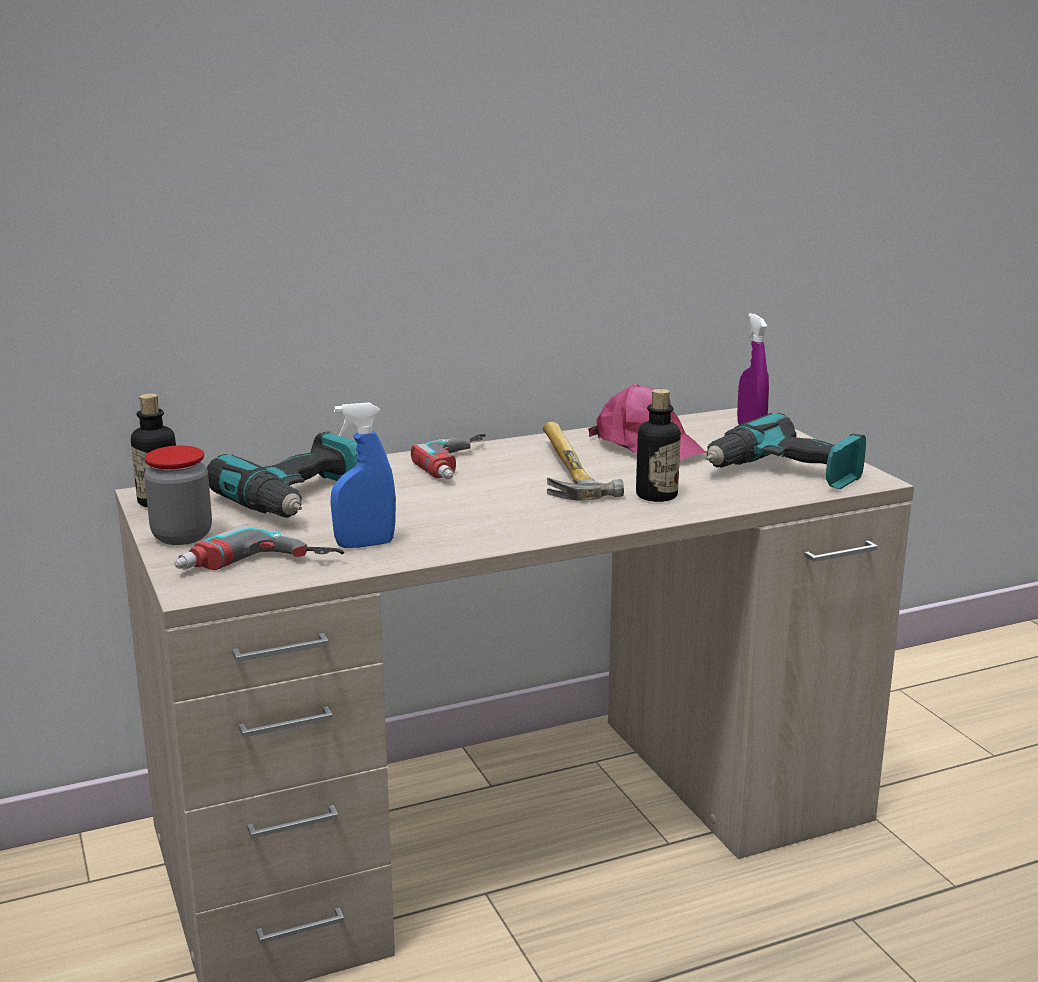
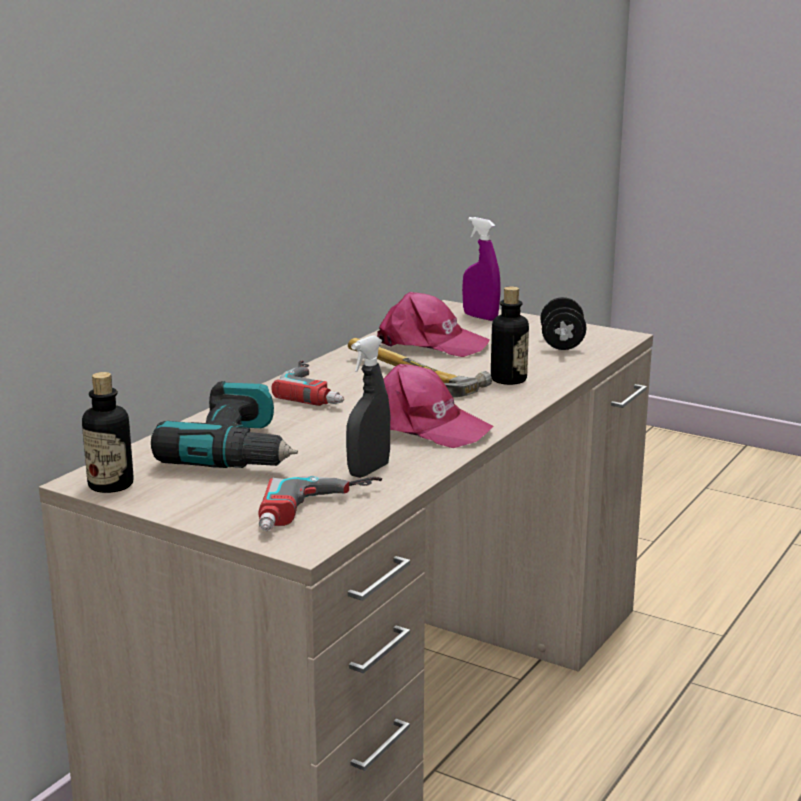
camera: 35 degrees left, 0 degrees up
(182, 536) = (198, 507): jar -> none
(365, 544) = (368, 470): blue spray bottle -> grey spray bottle
(485, 519) = (422, 427): none -> pink cap
(784, 474) = (562, 344): power drill -> black dumbbell

